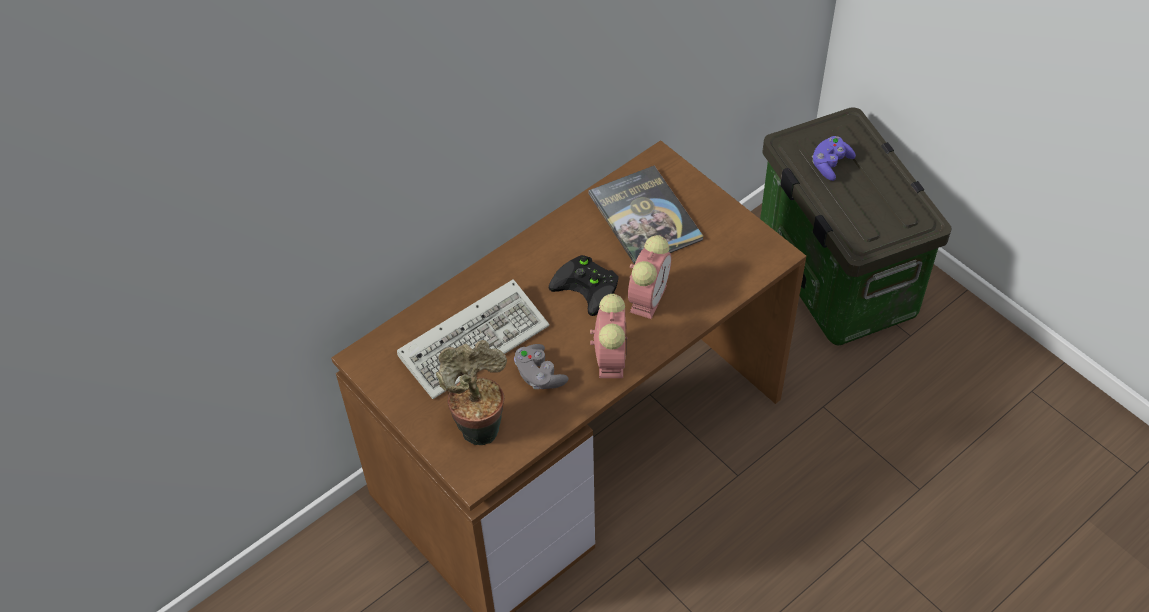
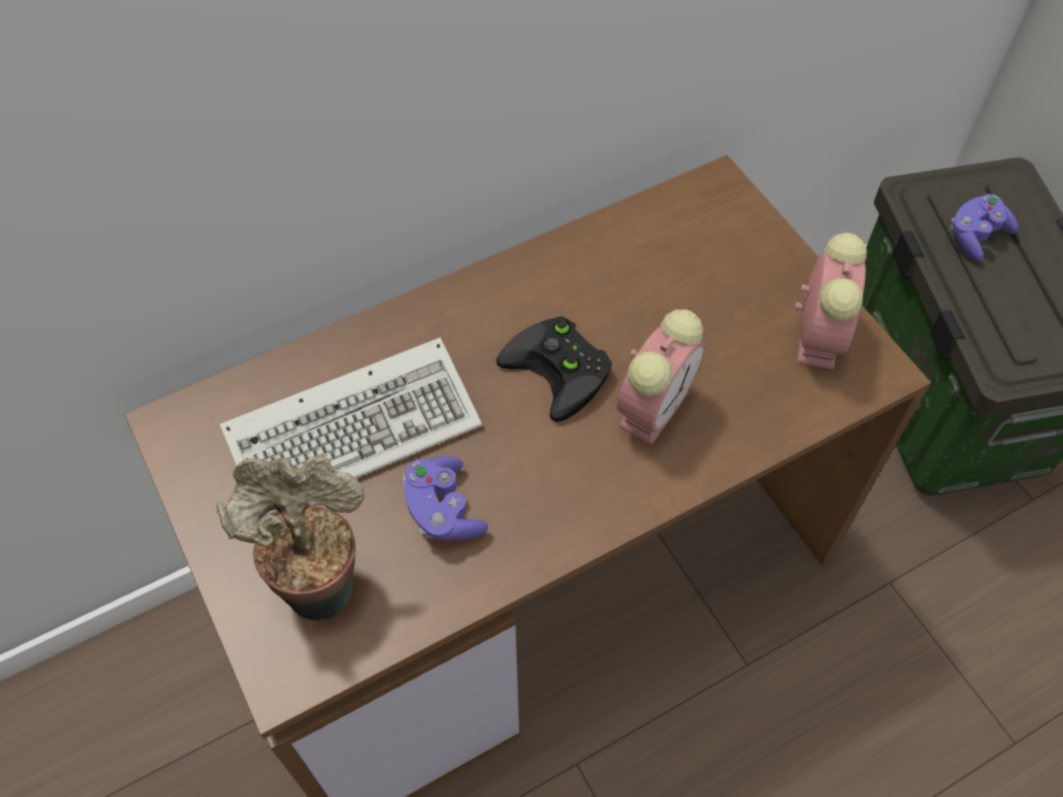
camera: 10 degrees right, 5 degrees up
(539, 375) = (443, 510): grey game controller -> purple game controller
(610, 357) = (569, 500): alarm clock -> alarm clock (817, 334)
(645, 217) = (677, 271): book -> none

